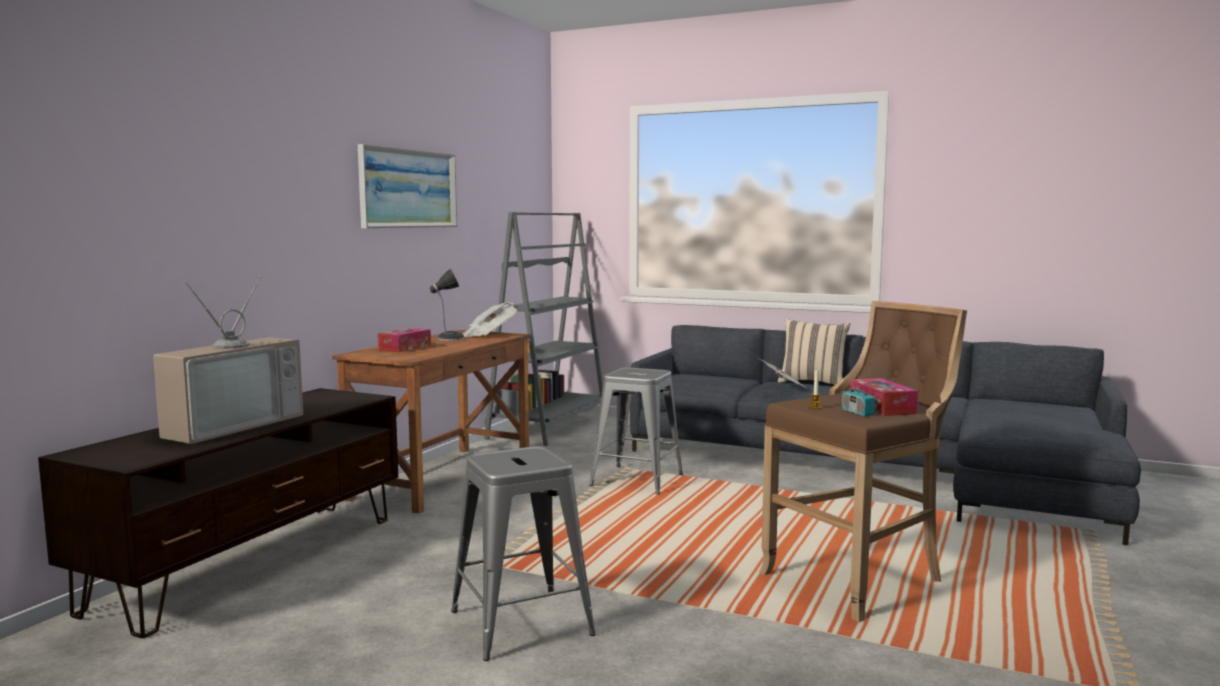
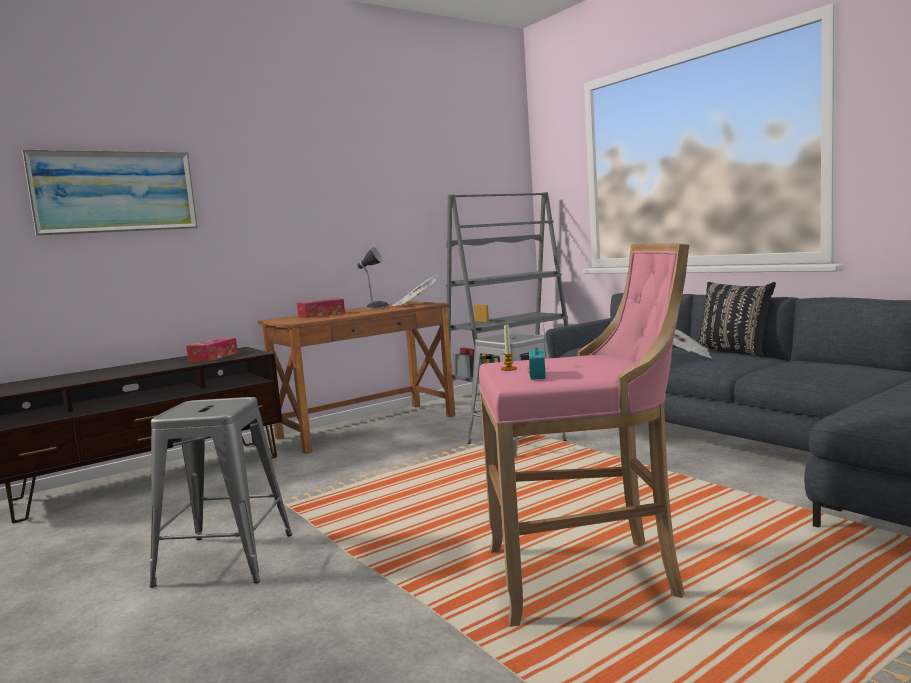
camera: 30 degrees right, 0 degrees up
(230, 425) = (121, 370): television -> none
(408, 188) = (343, 181): picture -> picture (115, 192)
(813, 383) = (734, 352): beige pillow -> black pillow
(859, 578) = (587, 575): brown stool -> pink stool
(882, 407) = (584, 371): tissue box -> tissue box (213, 357)

